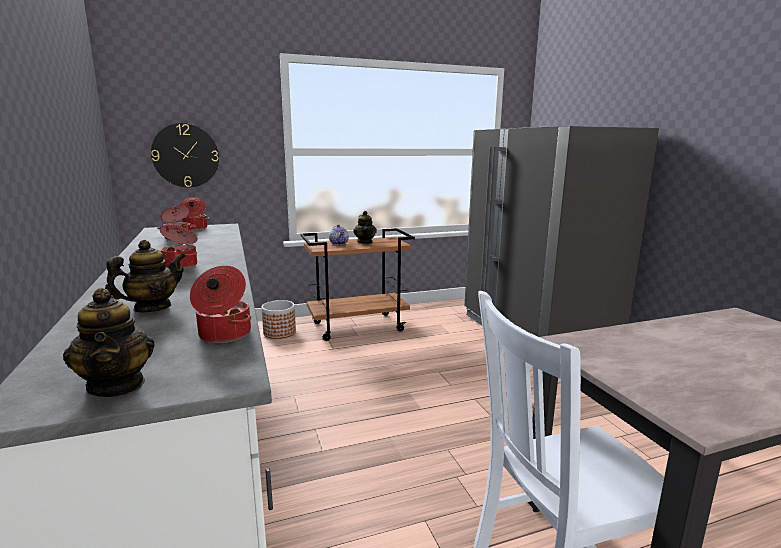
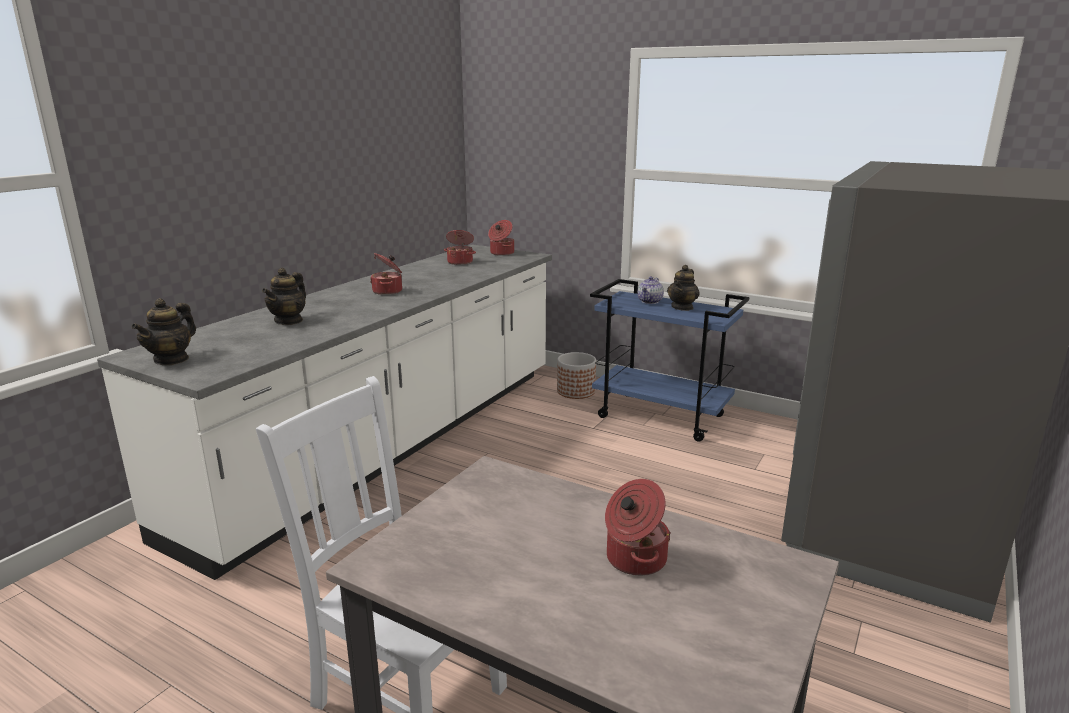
camera: 50 degrees right, 5 degrees up
(152, 308) = (289, 321): teapot -> teapot turned 105 degrees clockwise
(185, 155) = (526, 171): wall clock -> none
(223, 335) = (265, 352): cooking pot -> cooking pot (634, 559)
(358, 326) = (662, 416): brown cart -> blue cart

